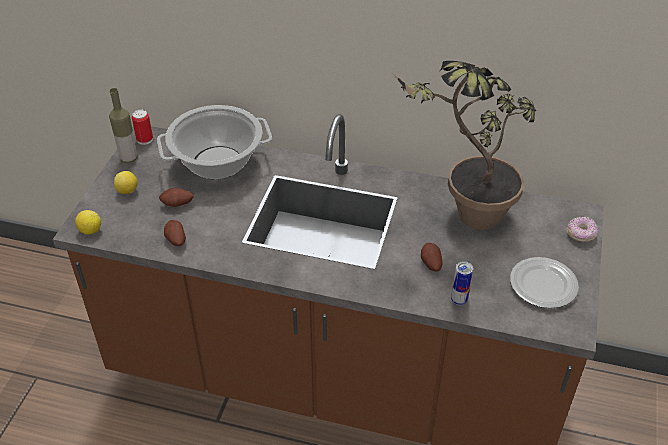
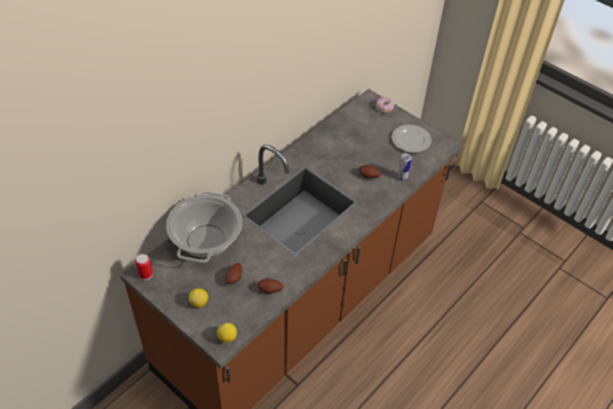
camera: 65 degrees left, 5 degrees up
(129, 158) = (161, 291): bottle -> none
(463, 216) = (340, 145): potted plant -> none

